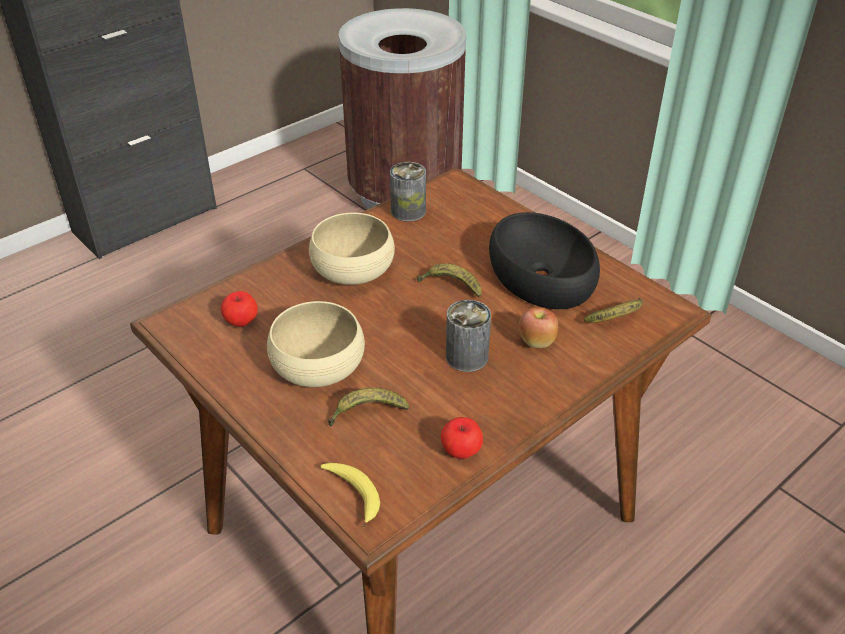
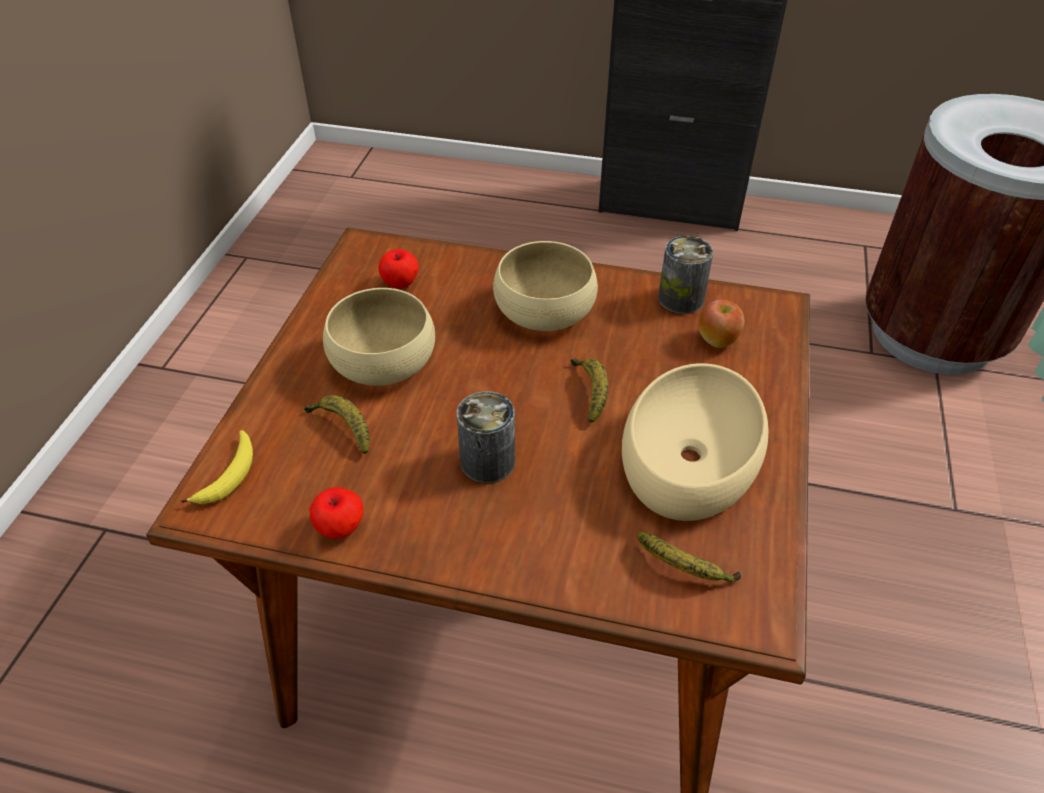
camera: 55 degrees right, 5 degrees up
(536, 342) = (565, 510): apple -> apple (718, 340)
(539, 275) = (688, 456): black bowl -> beige bowl

